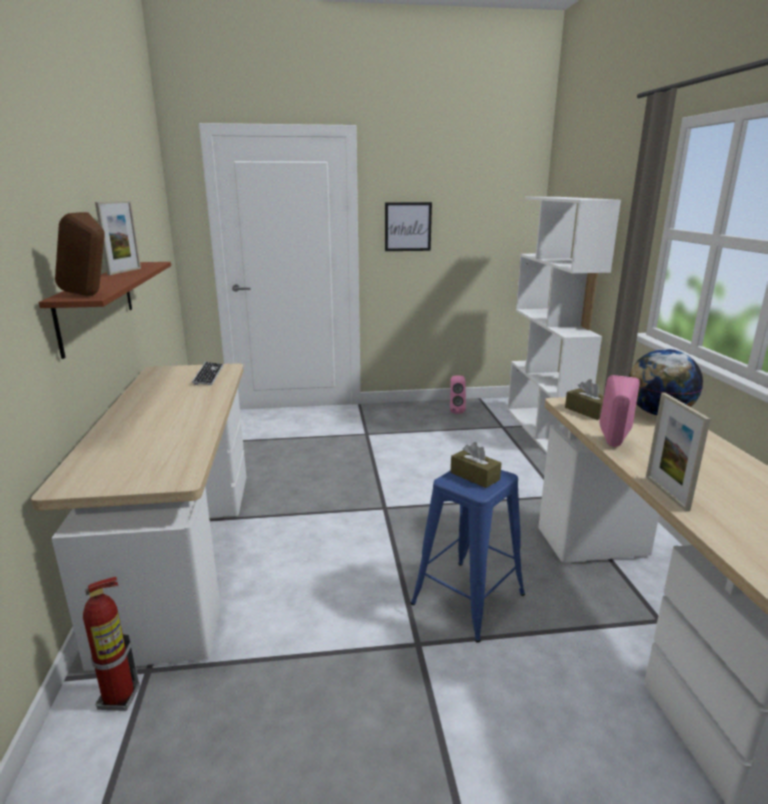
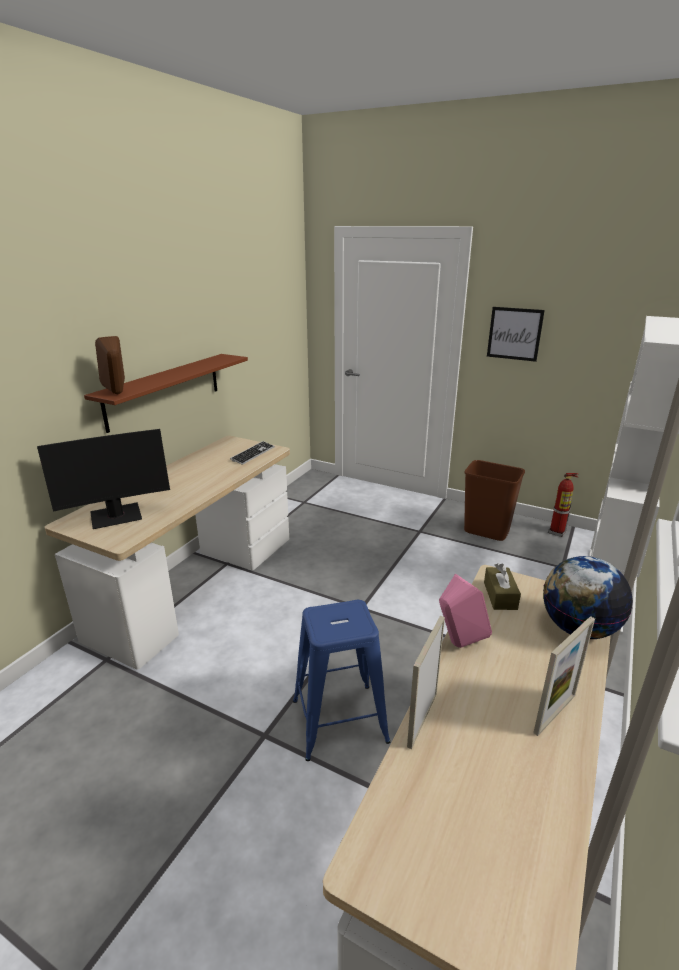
camera: 35 degrees right, 5 degrees up
(119, 698) = (79, 669): fire extinguisher -> fire extinguisher (557, 532)
(124, 271) = (193, 366): picture frame -> picture frame (554, 713)
(130, 461) = (116, 517): none -> monitor
(422, 419) = (487, 531): none -> brown trash can
(456, 411) = (531, 533): pink speaker -> none
(474, 476) = (340, 618): brown tissue box -> none

